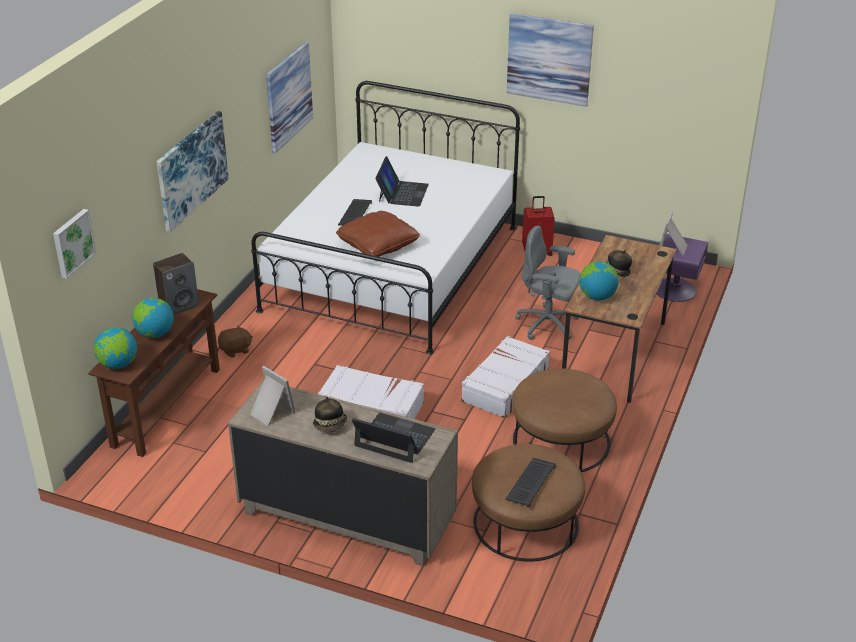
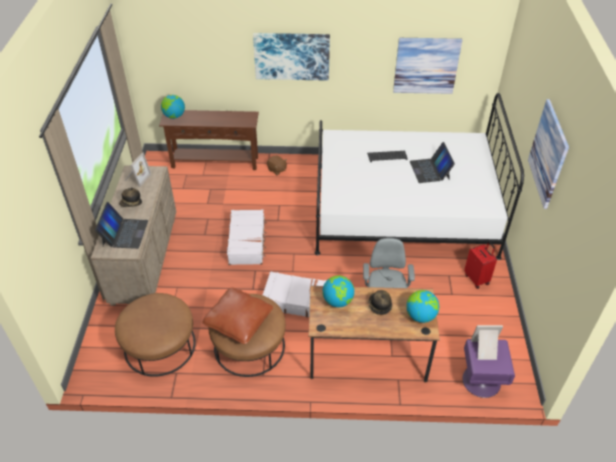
camera: 70 degrees right, 10 degrees up
(72, 243) = (164, 38): picture -> none
(155, 334) = (206, 119): globe -> globe (420, 316)
(179, 305) = (237, 118): speaker -> none
(378, 245) = (355, 177): brown pillow -> brown pillow (238, 321)
(402, 193) = (430, 170): laptop -> laptop turned 90 degrees clockwise
(530, 482) = (143, 321): keyboard -> none

